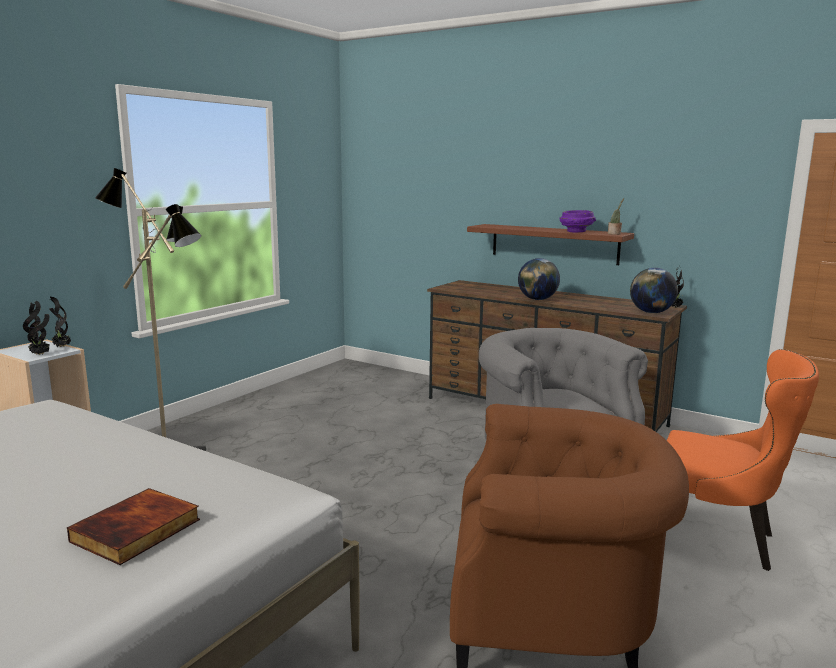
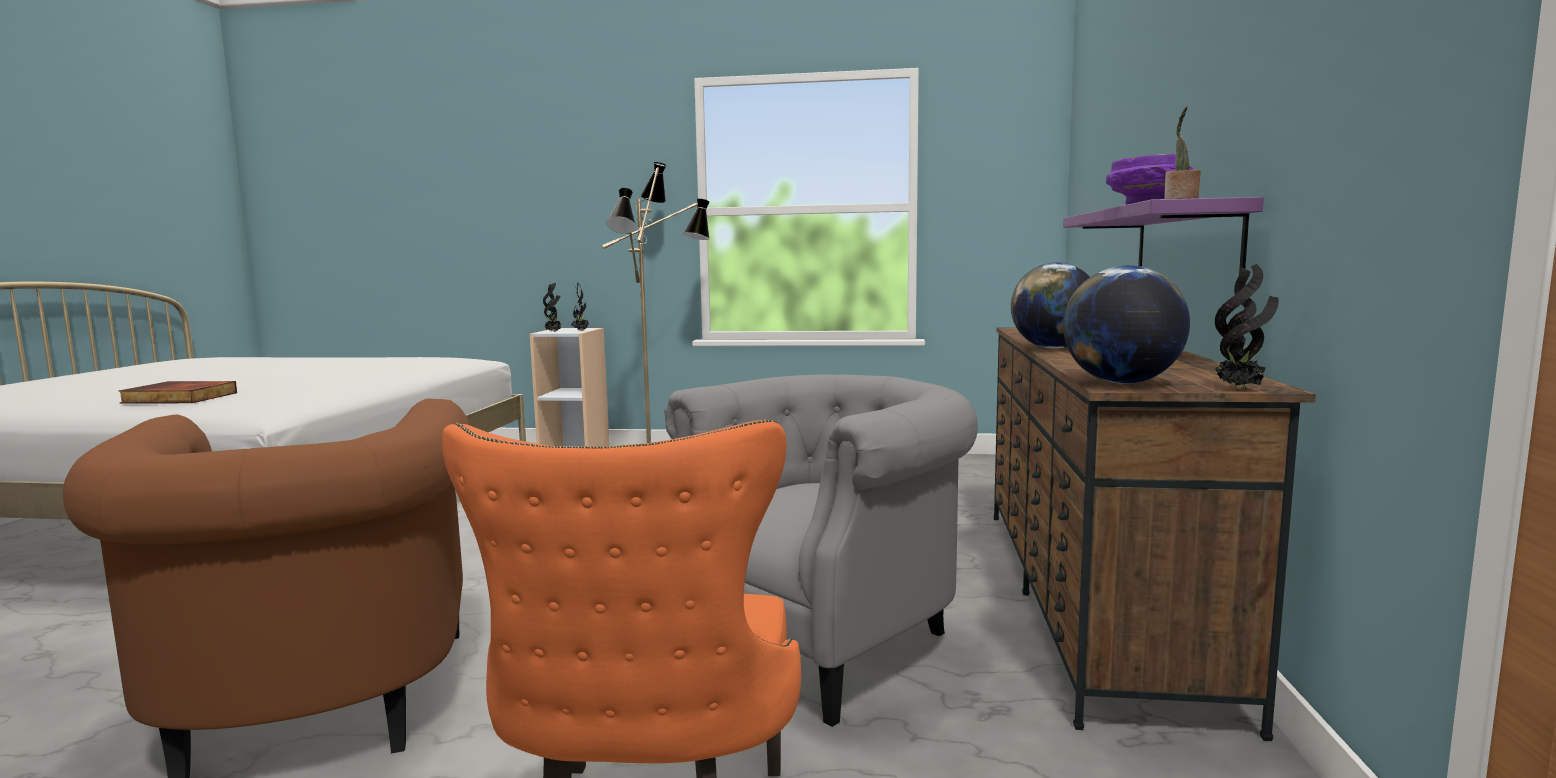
camera: 65 degrees right, 5 degrees down
(554, 244) = (1185, 243): brown shelf -> purple shelf

